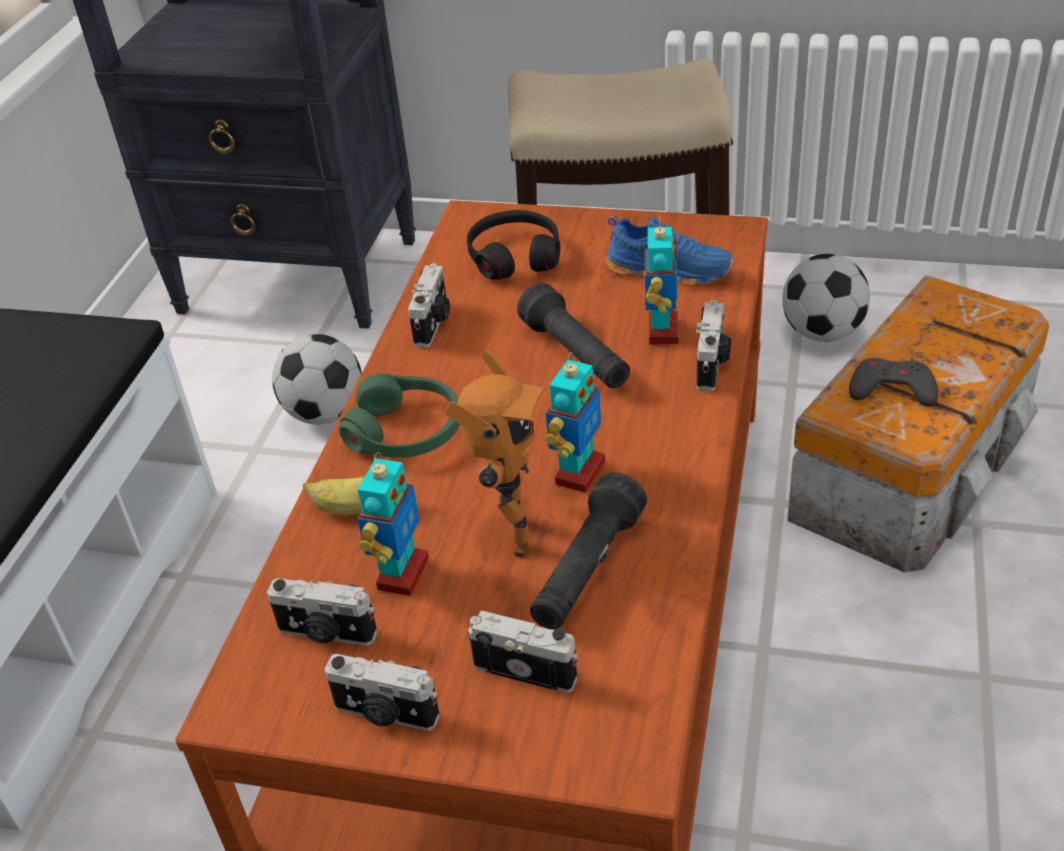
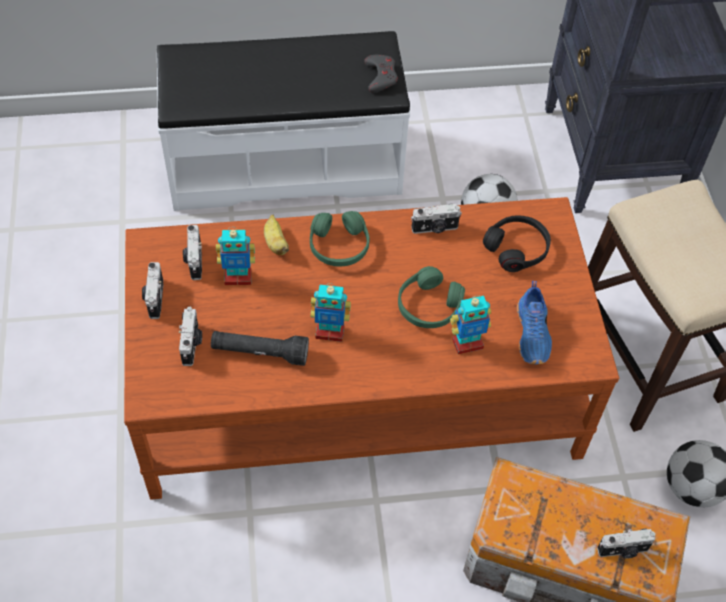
camera: 65 degrees right, 15 degrees up
(509, 537) = (274, 314): toy robot -> none
(576, 356) = (429, 306): black flashlight -> green headphones
(712, 364) = (443, 376): camera -> camera (623, 550)
(892, 389) = (541, 507): grey game controller -> grey game controller (380, 76)

